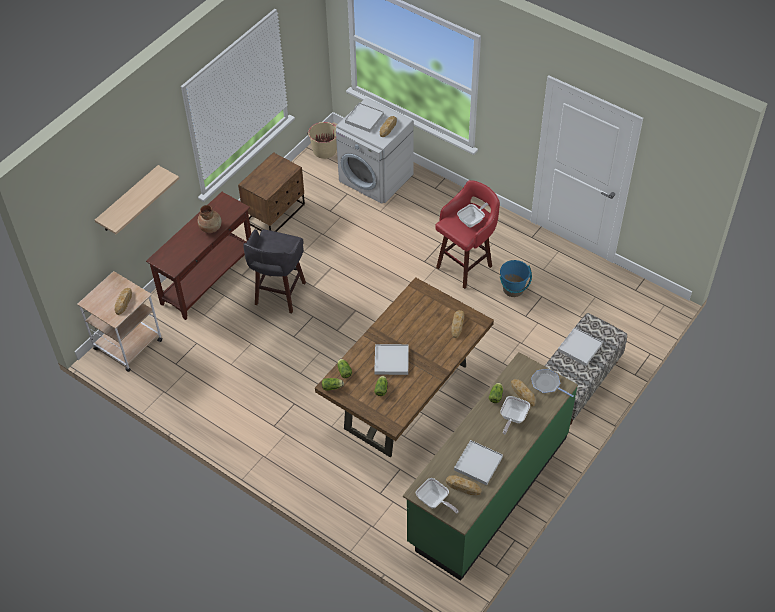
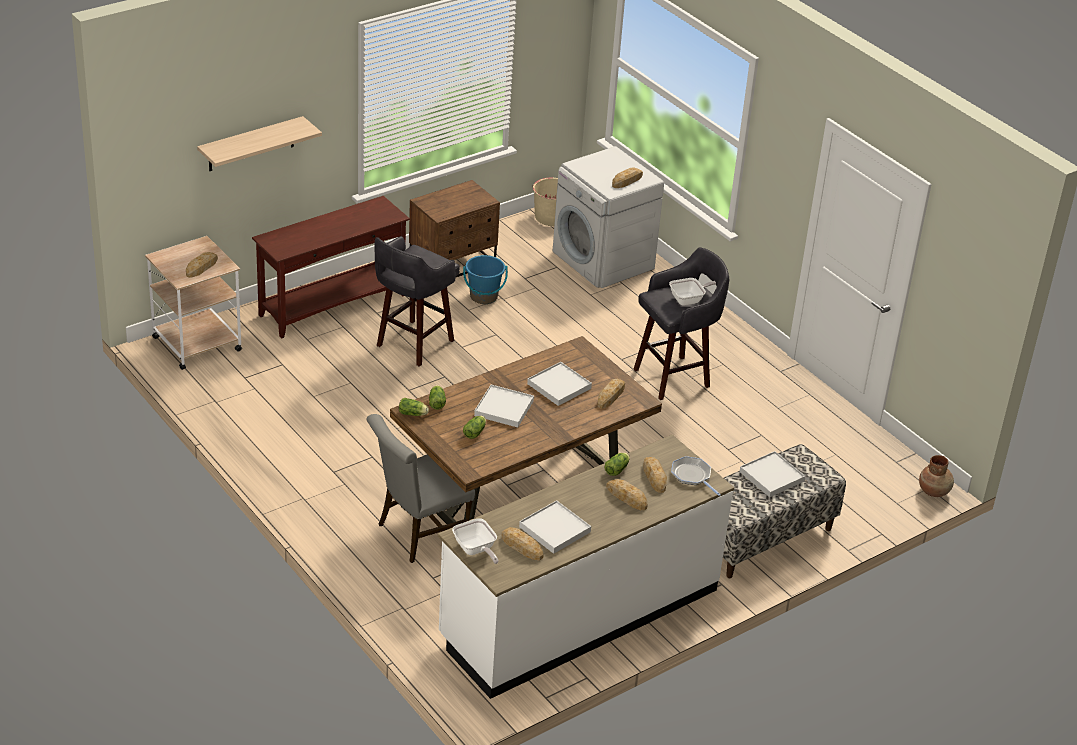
camera: 15 degrees right, 15 degrees down
(211, 227) = (349, 226): brown vase -> brown vase (934, 491)
(354, 459) = (418, 534): none -> grey chair
(364, 119) = (601, 165): white tray -> white tray (559, 386)
(466, 266) = (675, 377): red stool -> grey stool
(487, 489) = (579, 614): green counter -> white counter
(512, 418) = (626, 497): frying pan -> bread
(513, 289) = (726, 418): blue bucket -> blue bucket (483, 297)

